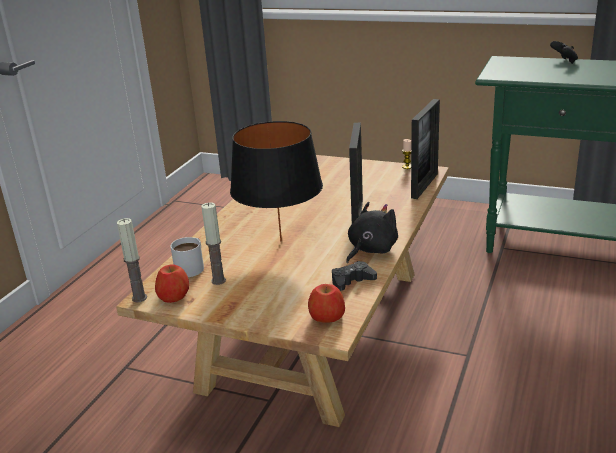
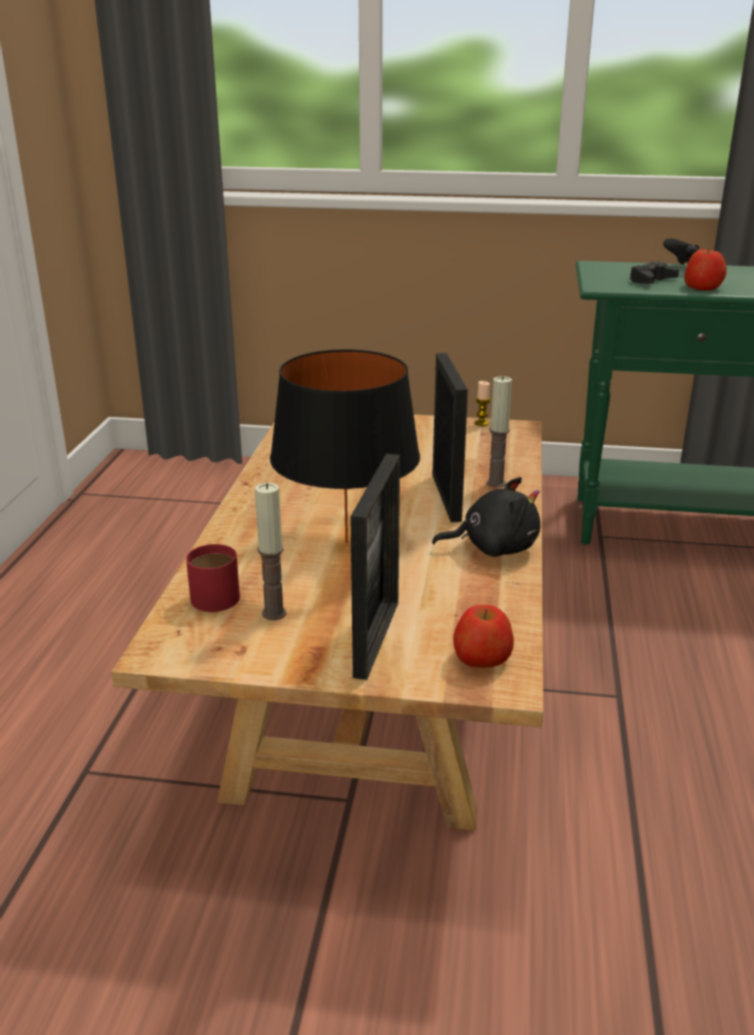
camera: 15 degrees left, 0 degrees up
(139, 298) = (148, 653): candle -> candle (496, 483)
(174, 296) = (209, 645): apple -> apple (702, 287)
(192, 266) = (218, 592): white mug -> red mug
(352, 281) = (491, 597): black game controller -> black game controller (651, 280)
(370, 250) = (493, 547): black plush toy -> black plush toy turned 60 degrees clockwise
(424, 185) = (522, 448): picture frame -> picture frame (376, 638)

